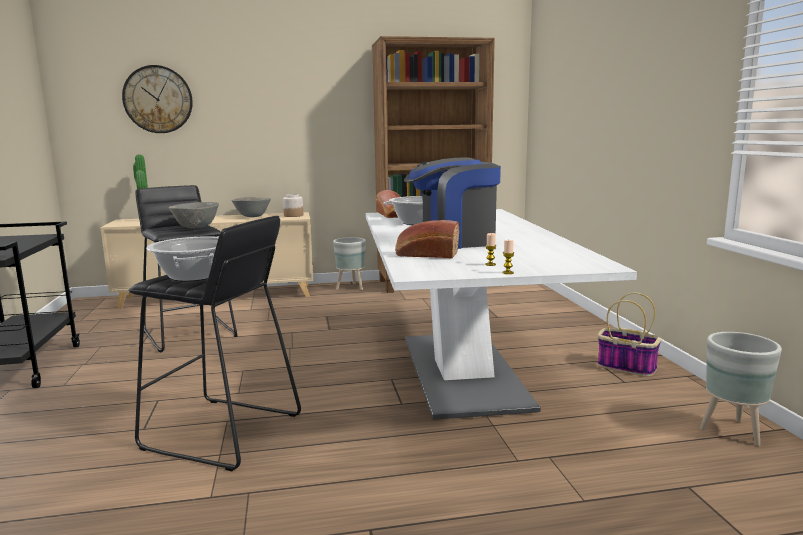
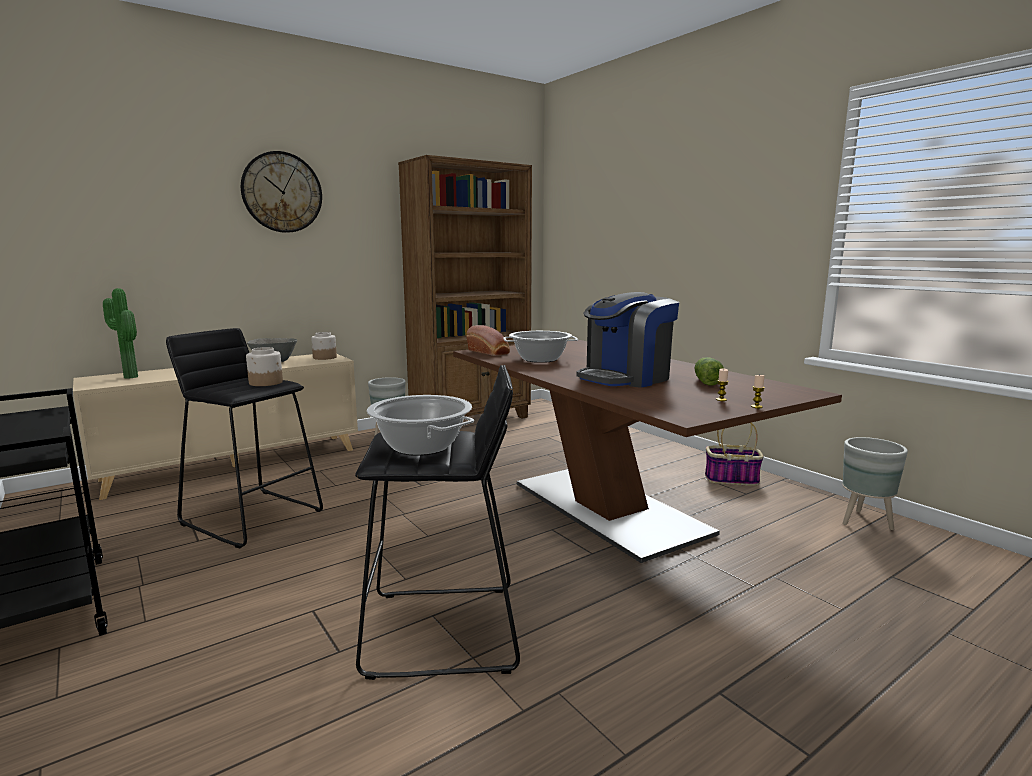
camera: 25 degrees left, 0 degrees up
(158, 99) = (132, 215): wall clock -> wall clock (282, 192)
(196, 228) = (266, 382): grey bowl -> jar
(425, 254) = (639, 395): bread -> none
(462, 372) = (608, 509): white dining table -> brown dining table
(521, 249) = (706, 381): none -> lettuce

